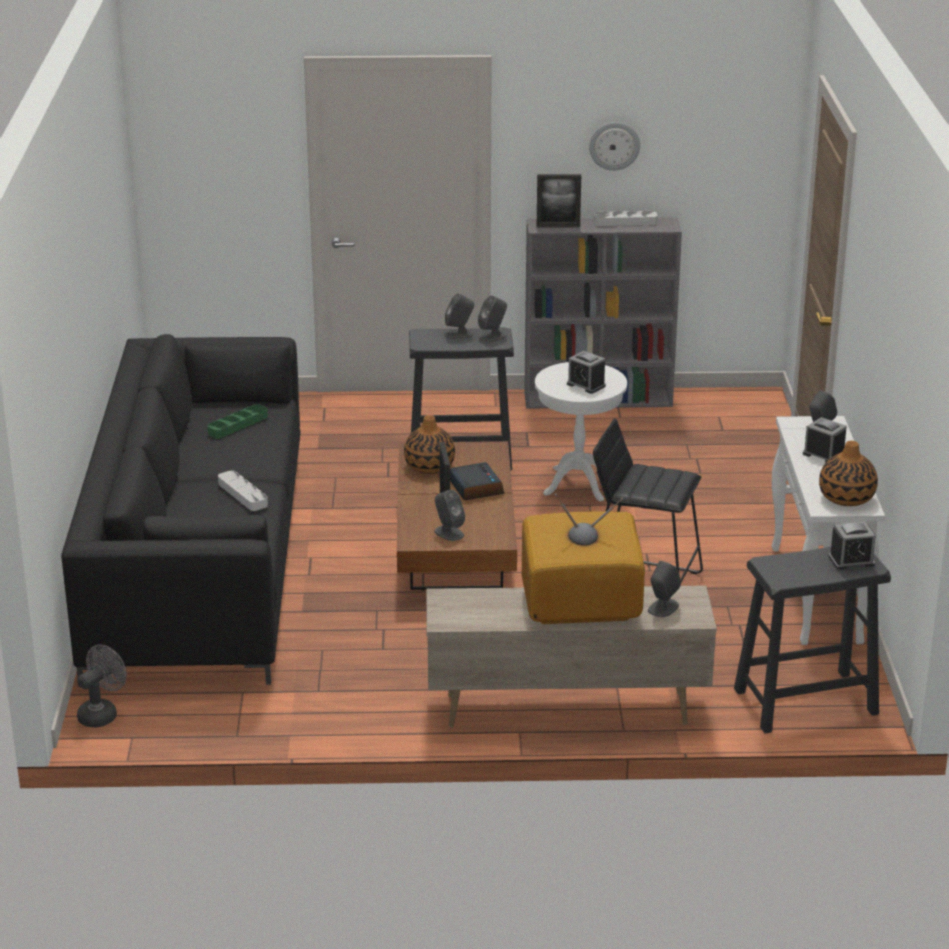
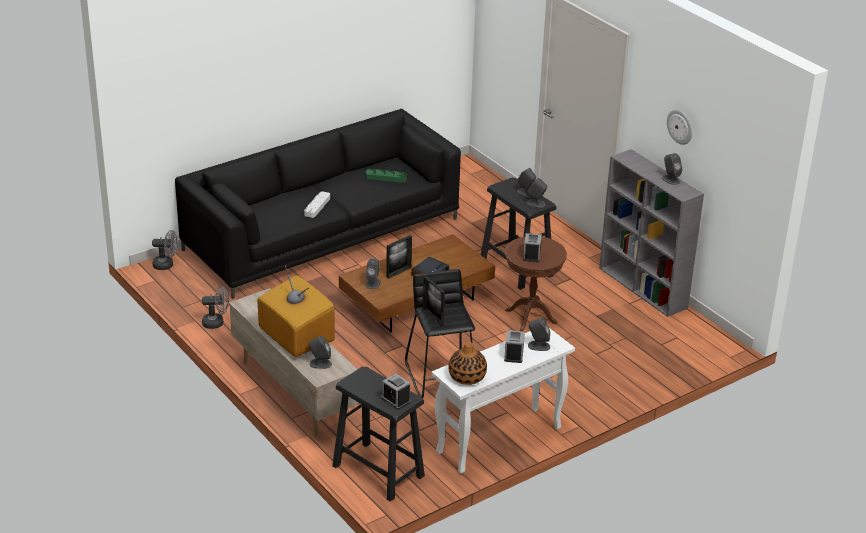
camera: 55 degrees right, 5 degrees up
(317, 718) = (216, 323): none -> grey fan
(429, 466) = (437, 252): vase -> none
(558, 226) = (633, 161): picture frame -> picture frame (432, 318)
(578, 484) = (531, 316): white side table -> brown side table
(625, 222) = (670, 179): grey tray -> grey speaker

